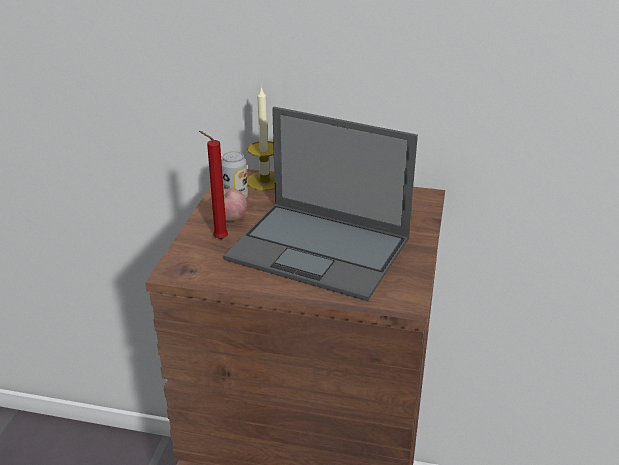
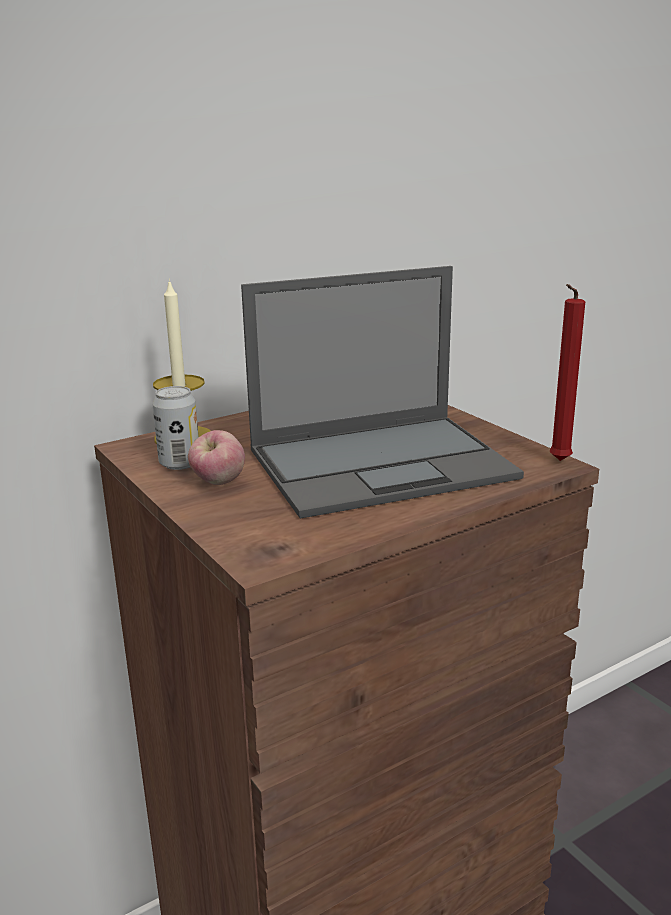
camera: 45 degrees left, 10 degrees down
(218, 239) = (247, 505): red candle -> red candle (557, 461)

